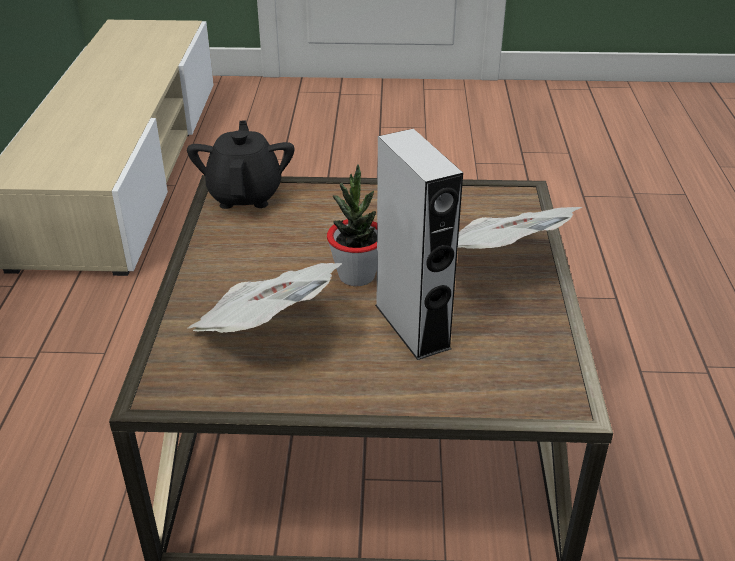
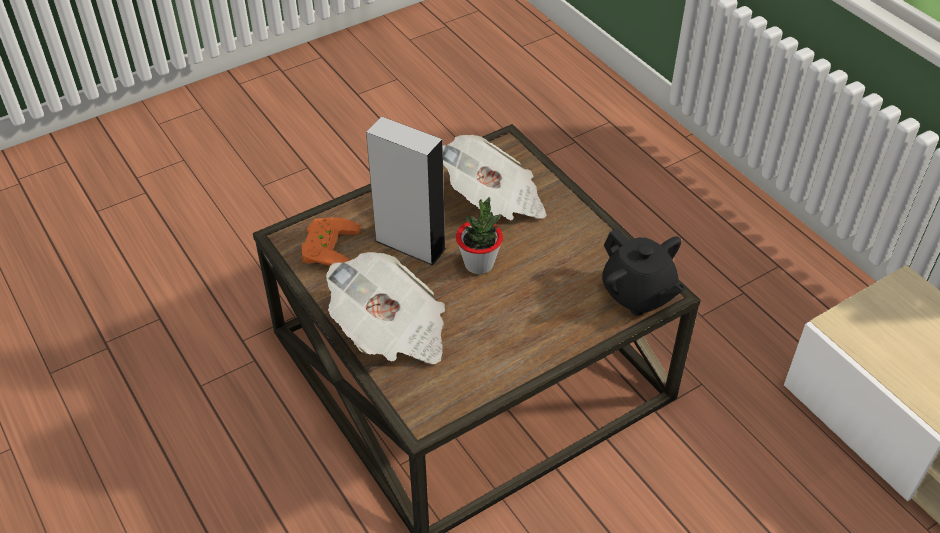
camera: 145 degrees right, 10 degrees up
(518, 366) = (326, 246): none -> orange game controller

